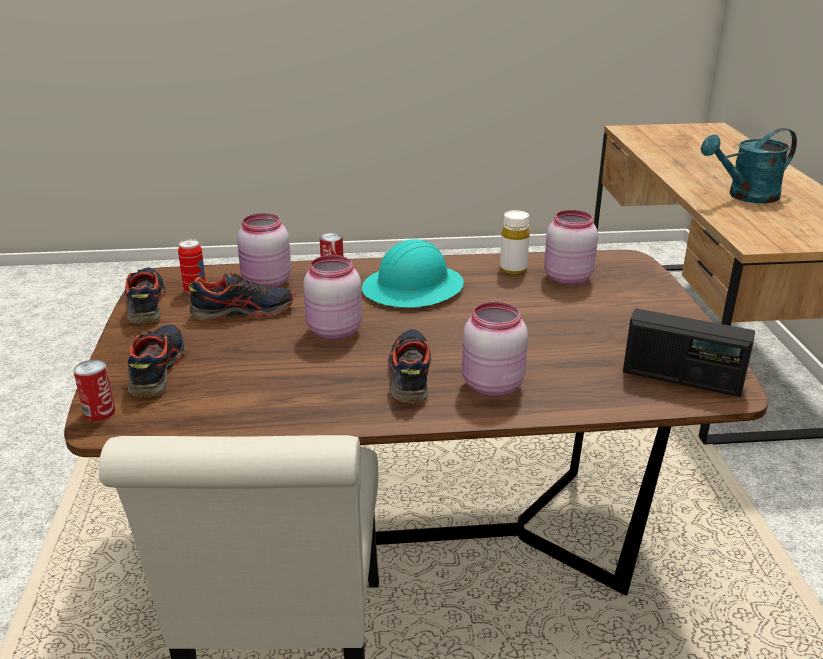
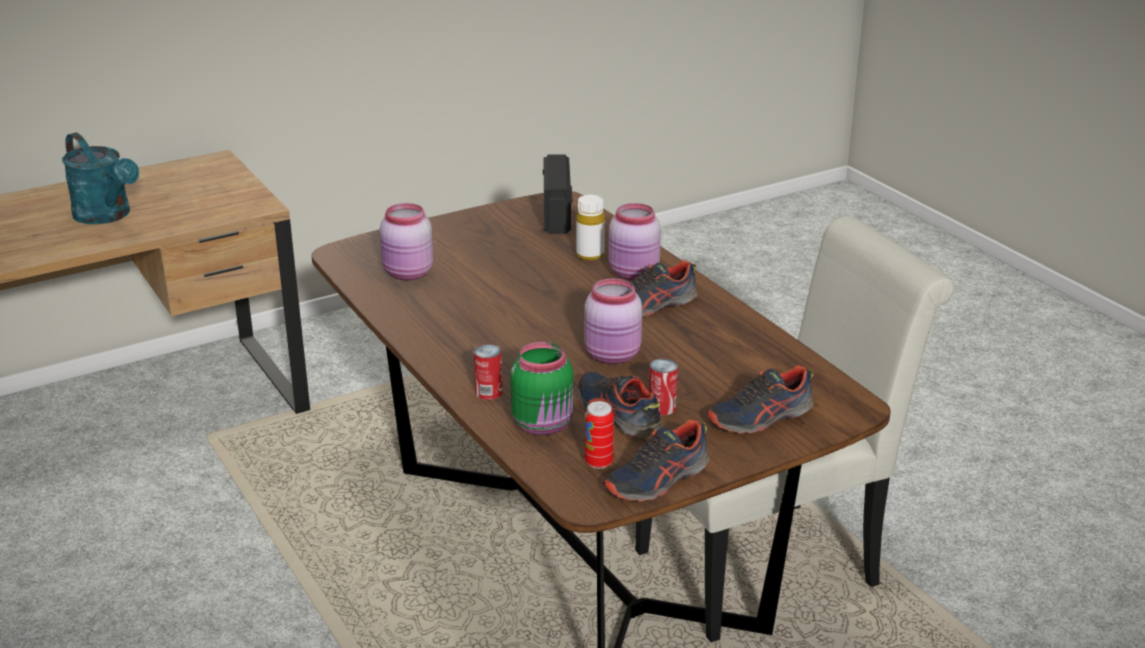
camera: 115 degrees left, 0 degrees up
(99, 412) = (844, 417): can -> can (662, 407)
(265, 283) = (544, 425): pink jar -> green jar
(413, 289) = (490, 339): turquoise hard hat -> none
(513, 269) = (405, 300): white bottle -> white bottle (590, 255)

